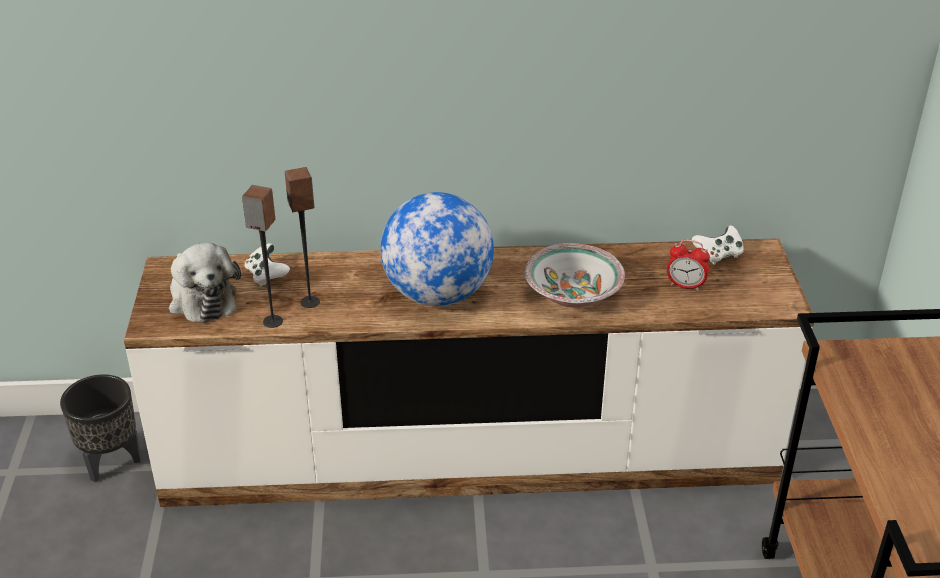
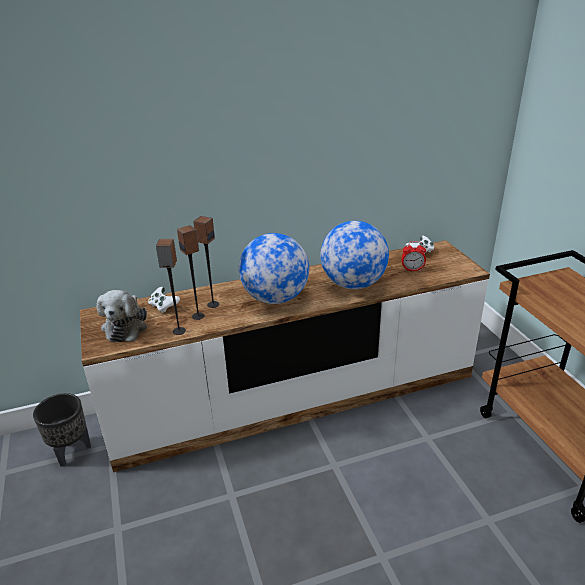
camera: 15 degrees left, 5 degrees down
(201, 298) = (126, 326): plush toy -> plush toy turned 45 degrees clockwise
(339, 286) = (213, 304): none -> speaker
(572, 293) = (353, 284): bowl -> globe

